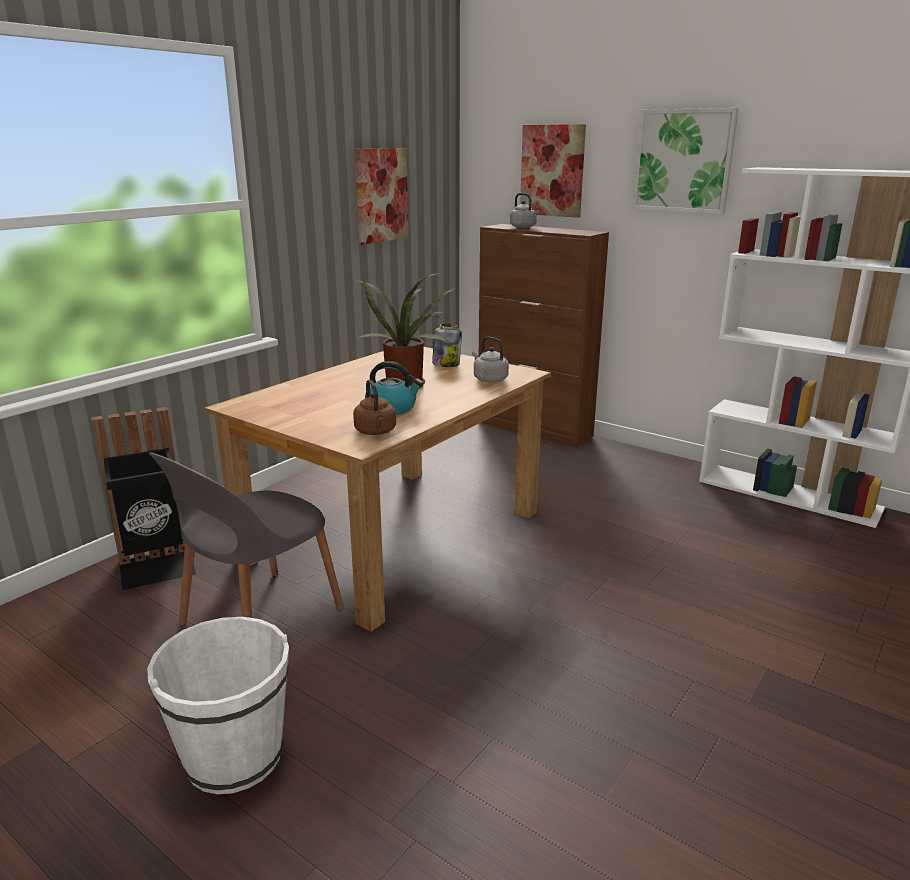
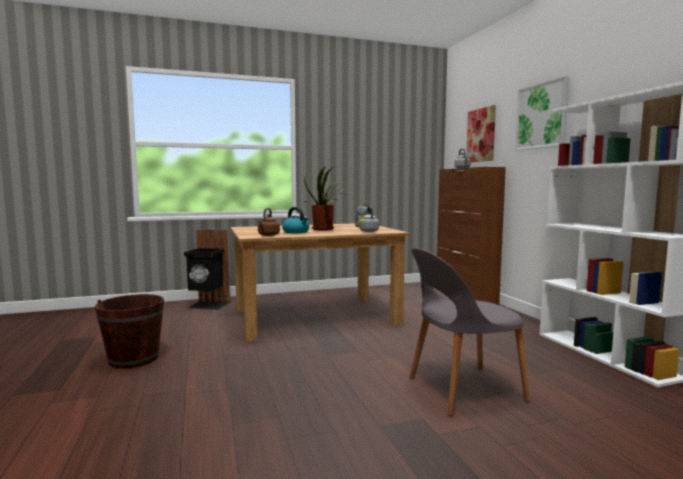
camera: 35 degrees right, 15 degrees down
(234, 756) = (134, 359): white bucket -> brown bucket
(258, 619) = (213, 326): grey chair -> grey chair (463, 389)
(381, 195) = (381, 151): picture -> none

